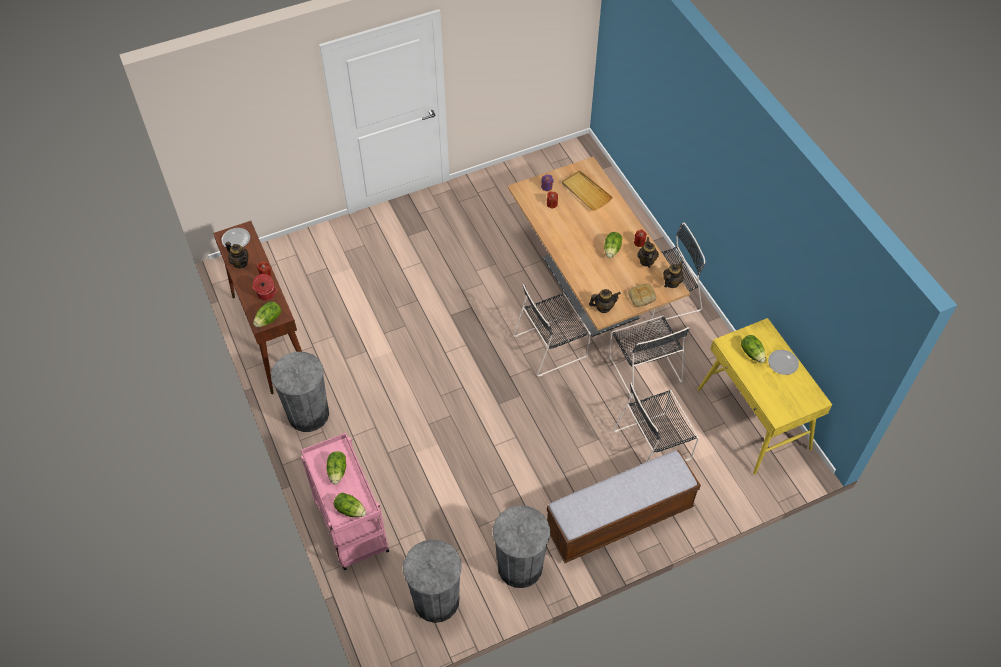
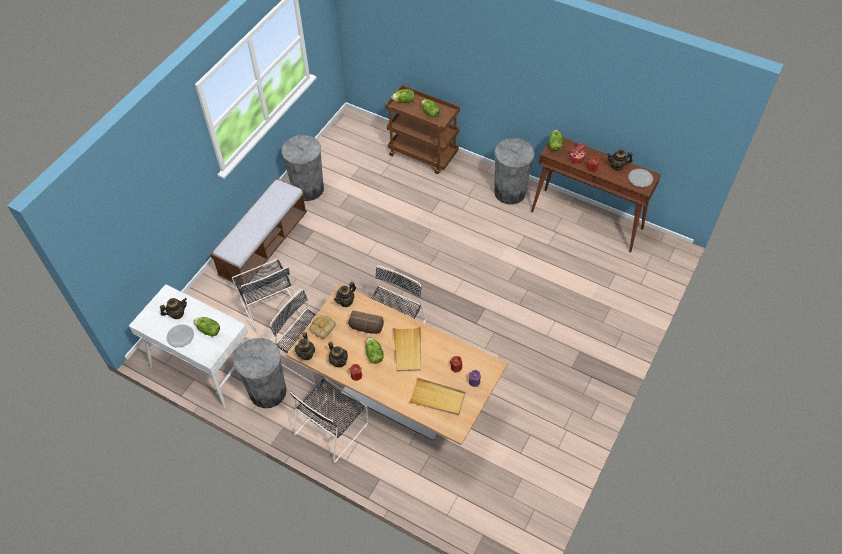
camera: 145 degrees right, 0 degrees up
(350, 525) = (424, 155): pink cart -> brown cart
(436, 600) = (343, 149): grey trash can -> grey trash can (268, 391)
(580, 238) = (407, 350): none -> beige tray
(602, 275) = (366, 328): none -> bread
(654, 444) = (269, 304): black chair -> black chair turned 120 degrees clockwise
(754, 419) = (204, 365): yellow desk -> white desk
(776, 388) = (177, 314): none -> teapot

